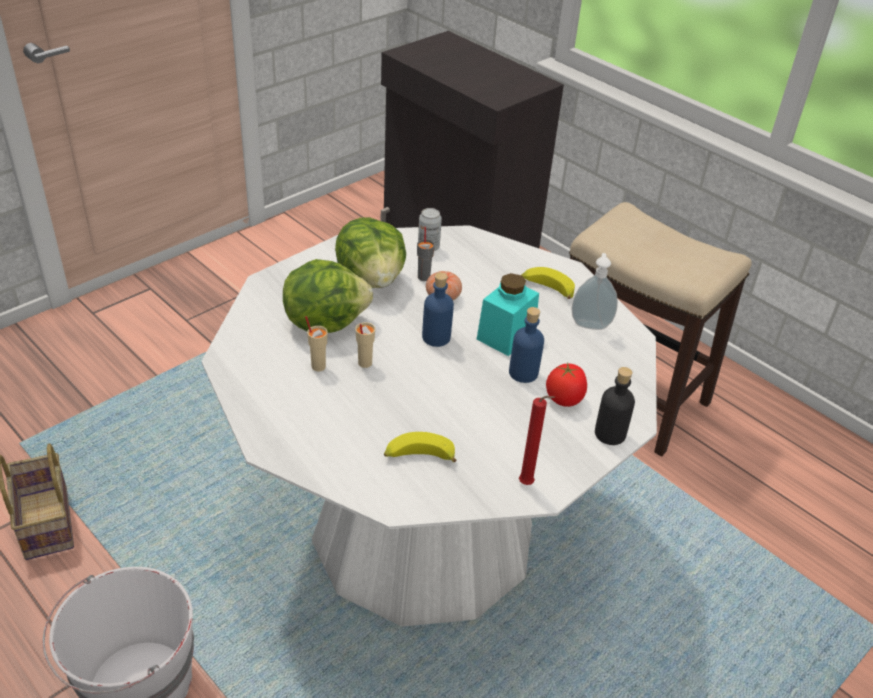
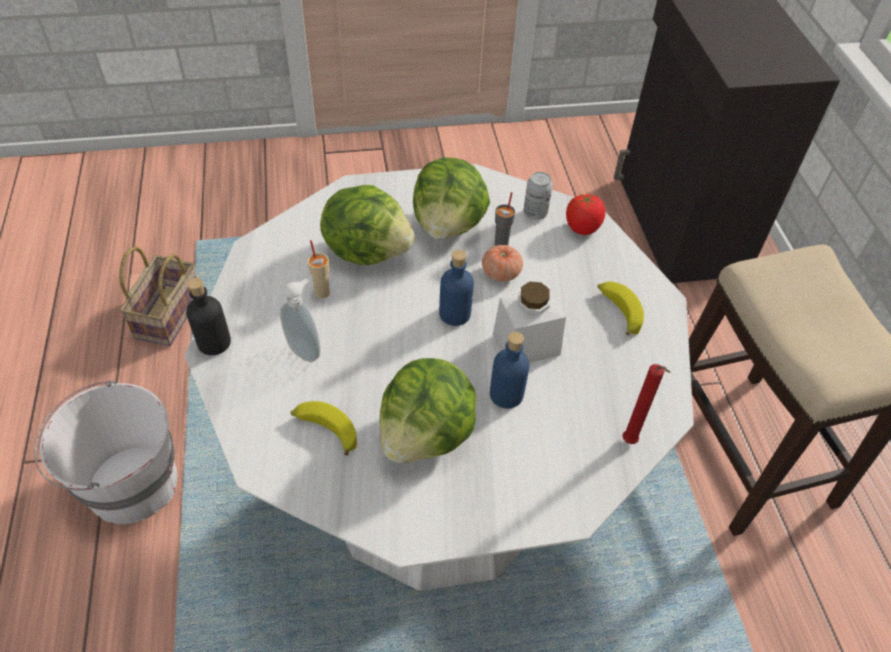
camera: 35 degrees right, 10 degrees up
(364, 363) = (364, 309): beige cup -> none
(495, 424) = (427, 435): none -> lettuce
(506, 335) = (526, 344): turquoise jar -> white jar
(528, 484) = (399, 519): red candle -> red candle (630, 443)
(564, 399) = (522, 445): tomato -> tomato (582, 228)
(590, 324) = (629, 374): soap dispenser -> soap dispenser (305, 350)
(610, 434) = (534, 510): black bottle -> black bottle (214, 342)

